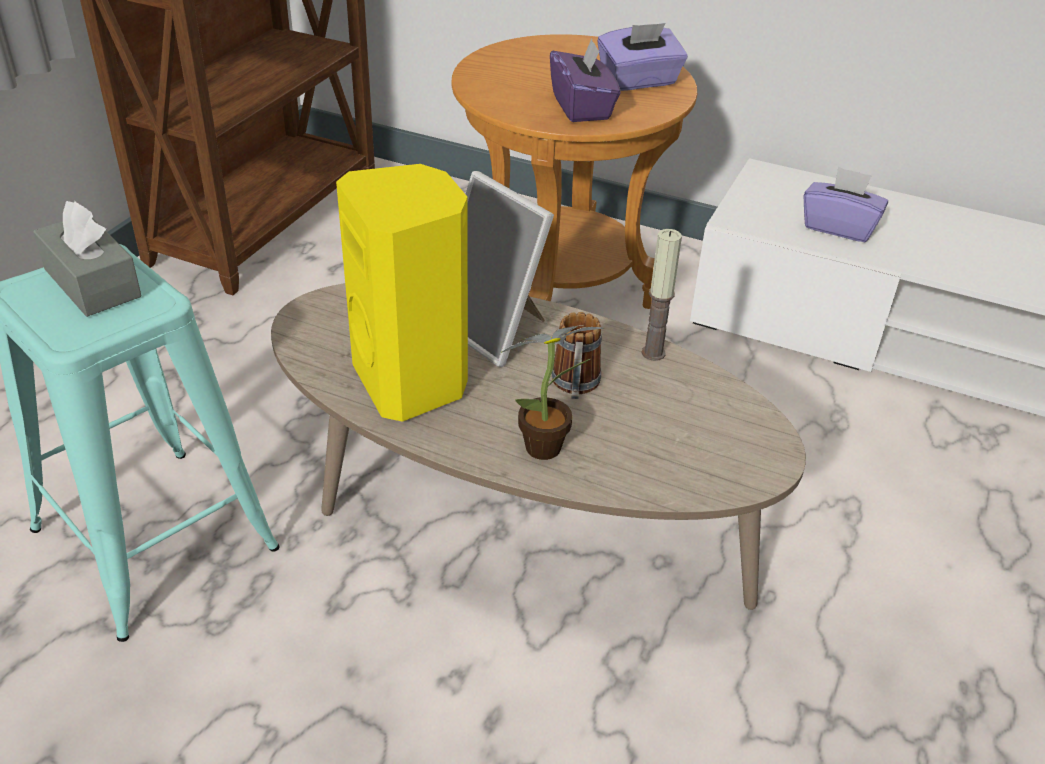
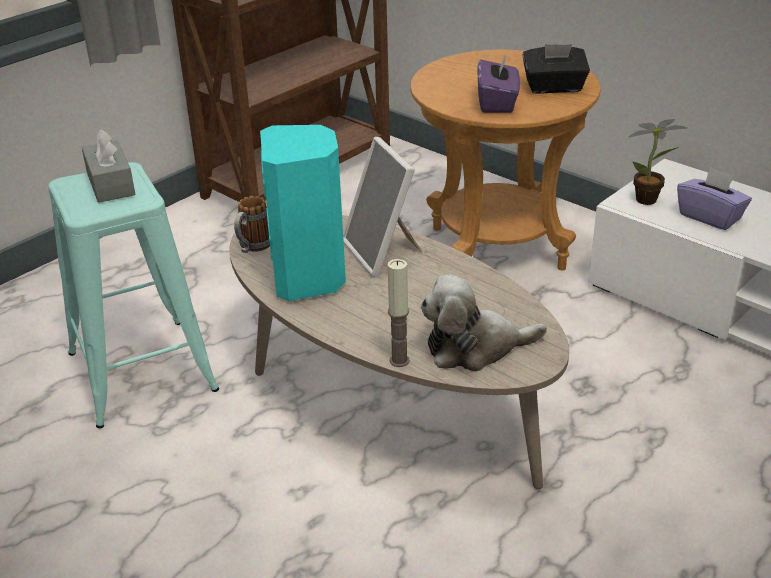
camera: 20 degrees right, 5 degrees down
(413, 382) = (309, 279): yellow speaker -> turquoise speaker
(550, 447) = (381, 331): potted plant -> potted plant (650, 200)
(575, 387) = (420, 297): mug -> mug (252, 247)
(639, 81) = (554, 88): purple tissue box -> black tissue box
(653, 353) = (490, 282): candle -> candle (399, 360)
(684, 451) = (475, 348): none -> plush toy

